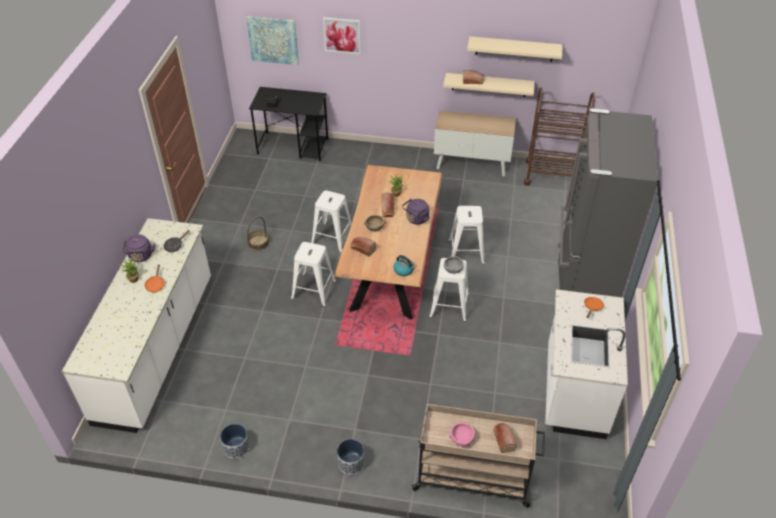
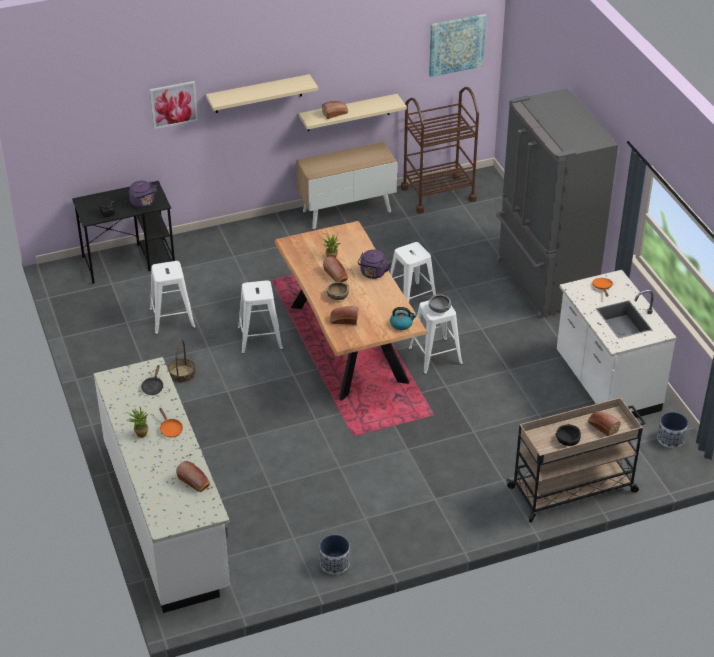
camera: 30 degrees left, 5 degrees down
(132, 336) = (194, 482): none -> bread
(141, 257) = (126, 411): purple kettle -> purple kettle (143, 203)
(273, 39) = (87, 134): picture -> picture (456, 44)
(313, 289) = (284, 395): white stool -> white stool (171, 318)
(351, 463) = (455, 527): planter -> planter (670, 439)
(462, 438) = (567, 440): pink bowl -> black bowl
(514, 49) = (371, 64): beige shelf -> beige shelf (258, 94)

